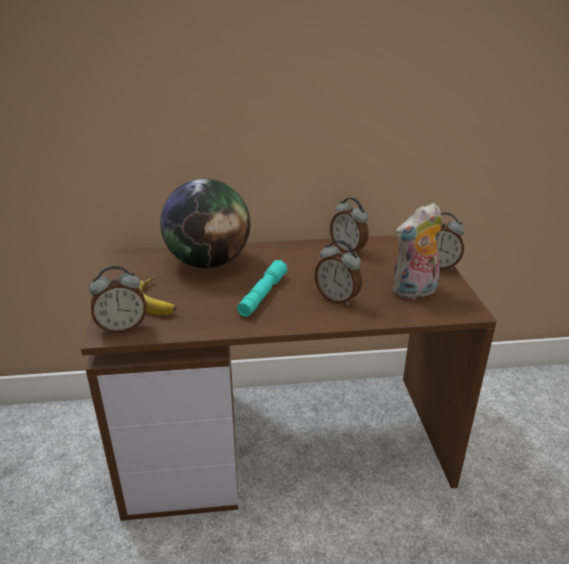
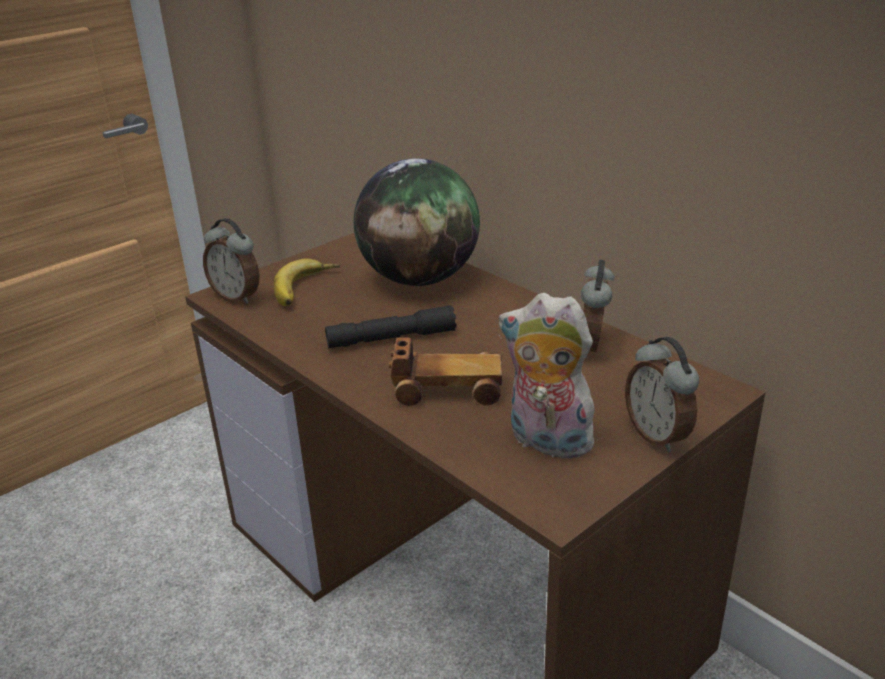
camera: 55 degrees right, 0 degrees up
(263, 295) = (391, 338): turquoise flashlight -> black flashlight
(337, 299) = (446, 389): alarm clock -> toy car

